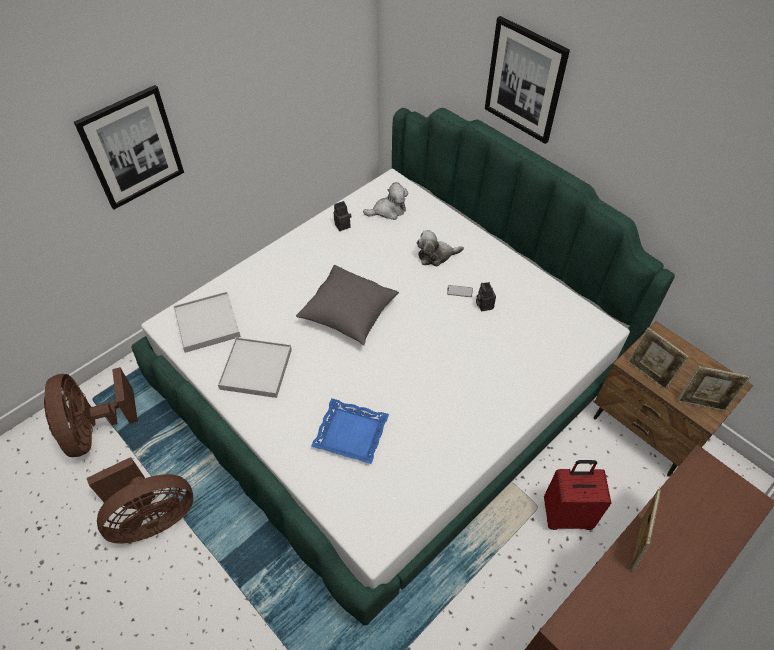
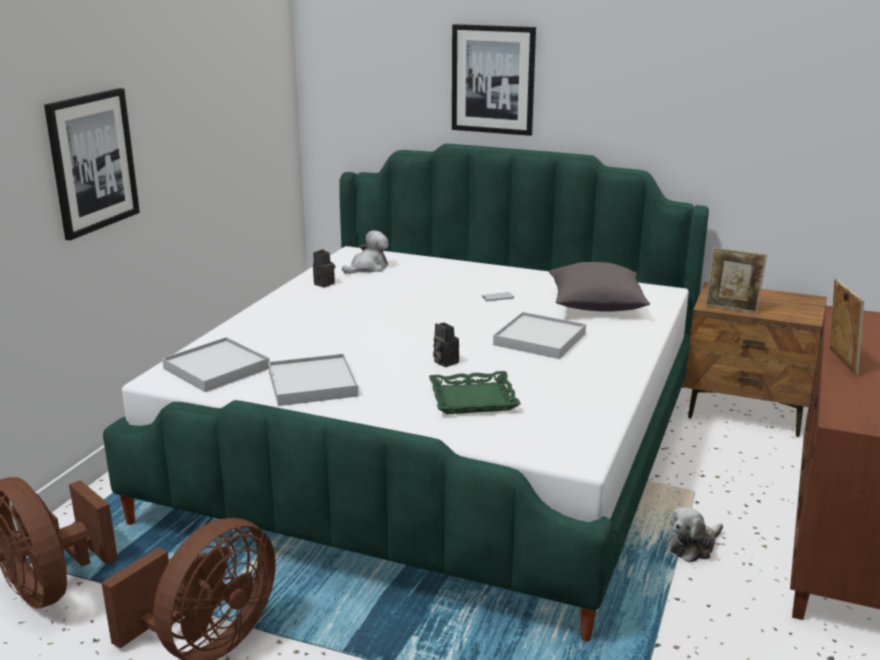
camera: 25 degrees left, 30 degrees down
(348, 314) = (389, 331): grey pillow -> grey pillow (596, 306)
(351, 433) = (473, 398): blue tray -> green tray
(436, 255) = (449, 283): plush toy -> plush toy (694, 546)
(451, 368) = (540, 339): none -> white tray
(483, 304) = (531, 300): camera -> camera (444, 362)
(567, 514) = (728, 488): red suitcase -> none
(701, 404) = (796, 314): picture frame -> none

